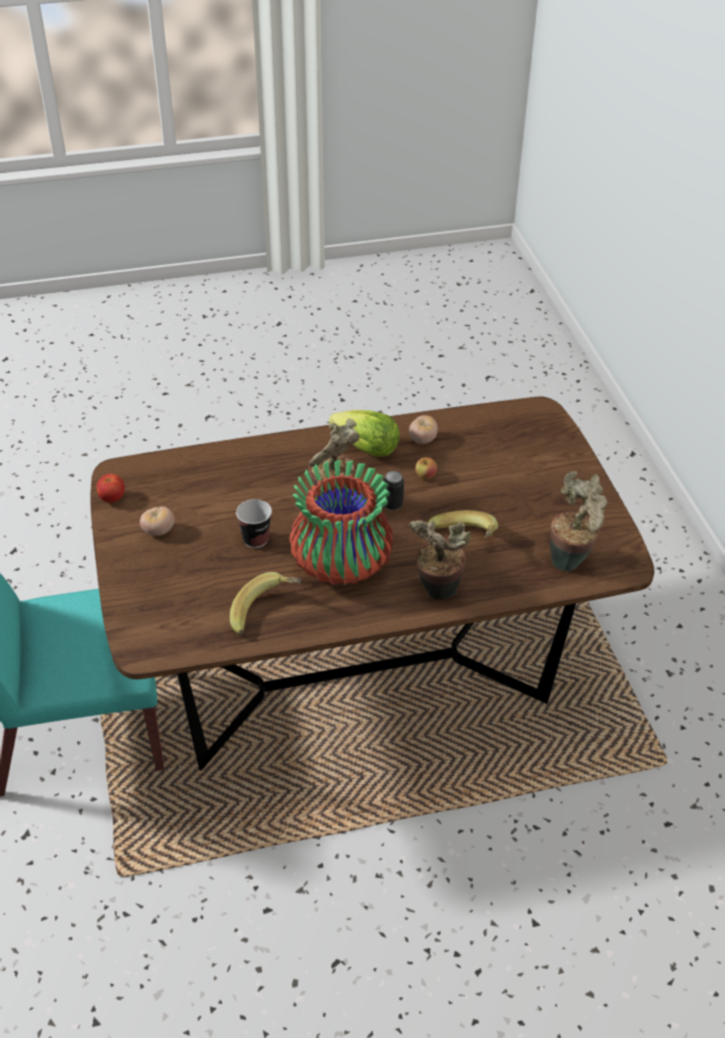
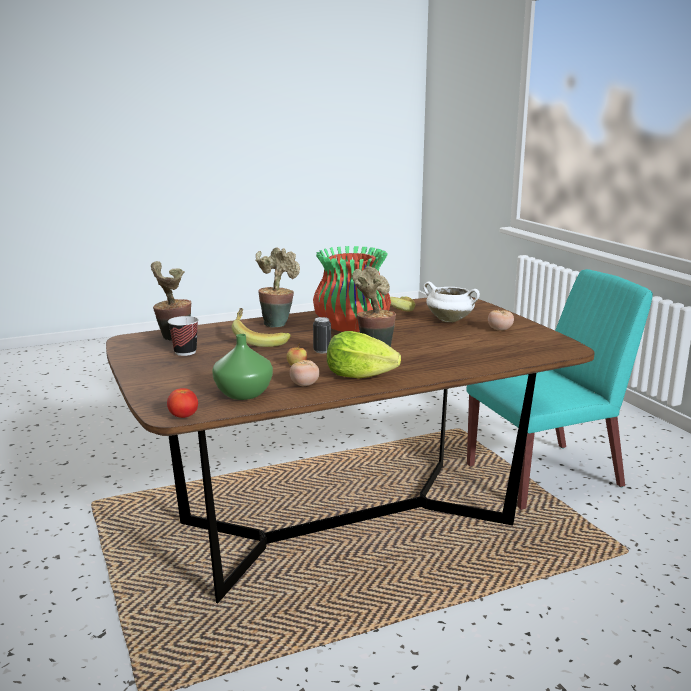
camera: 170 degrees right, 25 degrees down
(112, 498) = (555, 339): tomato -> tomato (183, 416)
(202, 569) = (450, 320): none -> white cooking pot
(256, 539) = (423, 331): cup -> cup (185, 352)
(480, 432) = (244, 394): none -> green vase

